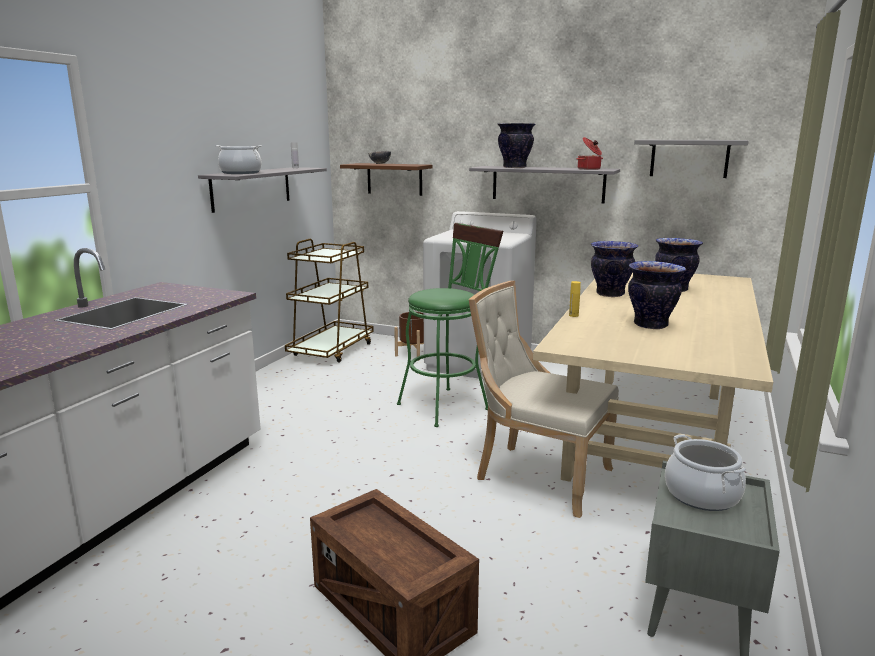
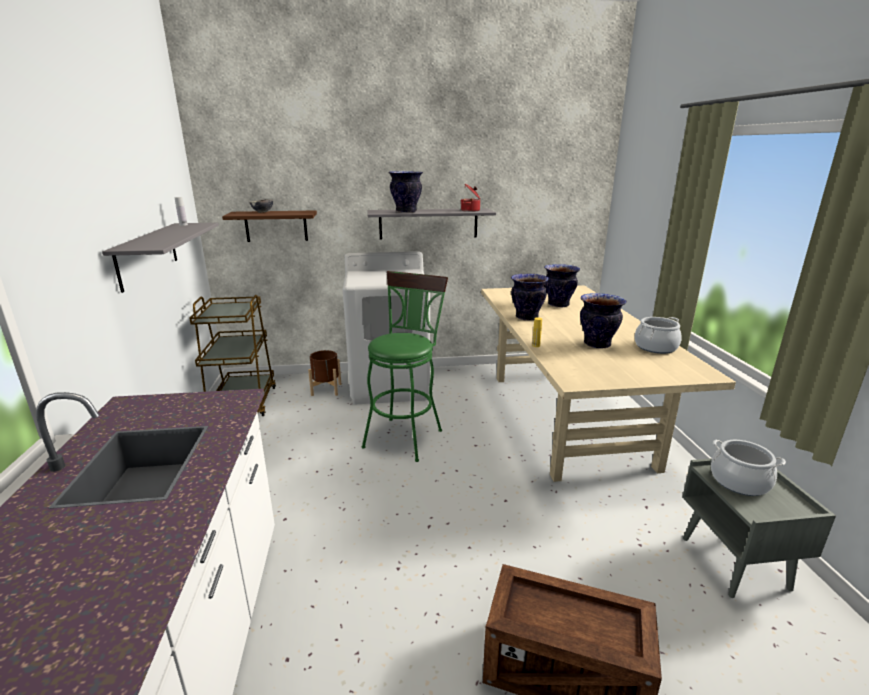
camera: 30 degrees left, 5 degrees up
(241, 173) = (150, 242): cooking pot -> cooking pot (655, 347)
(538, 475) = (535, 483): beige chair -> none
(689, 158) = (539, 198): grey shelf -> none

